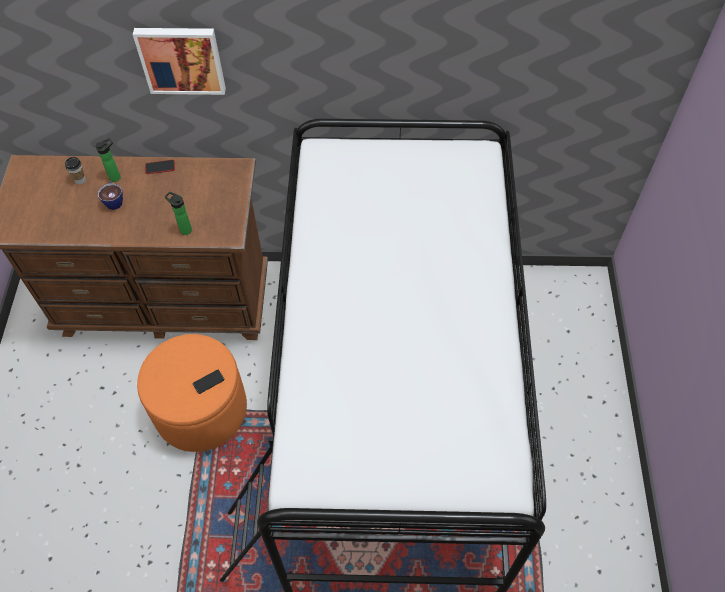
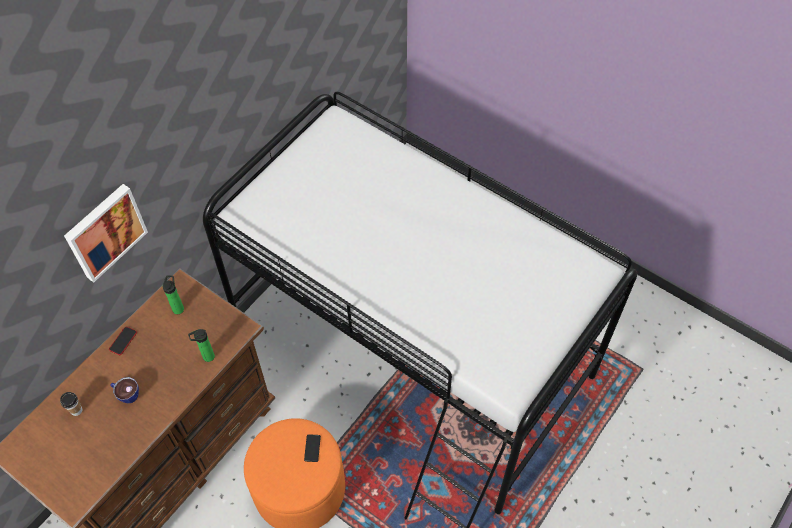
camera: 55 degrees left, 0 degrees up
(116, 177) = (101, 379): bottle -> bottle (178, 307)

